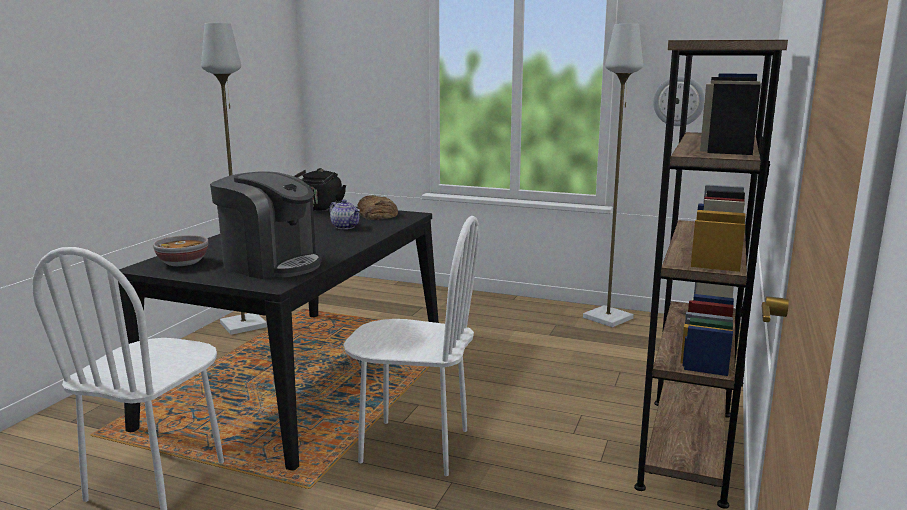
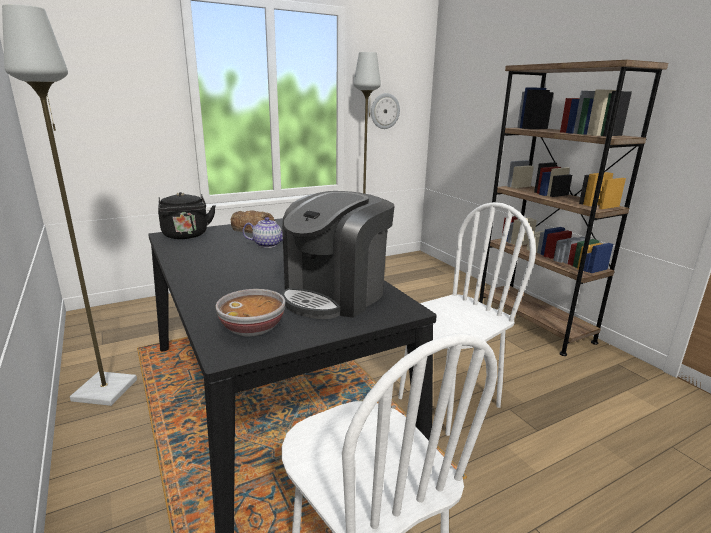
camera: 50 degrees left, 5 degrees up
(271, 264) = (335, 295): coffee machine -> coffee machine turned 150 degrees clockwise

